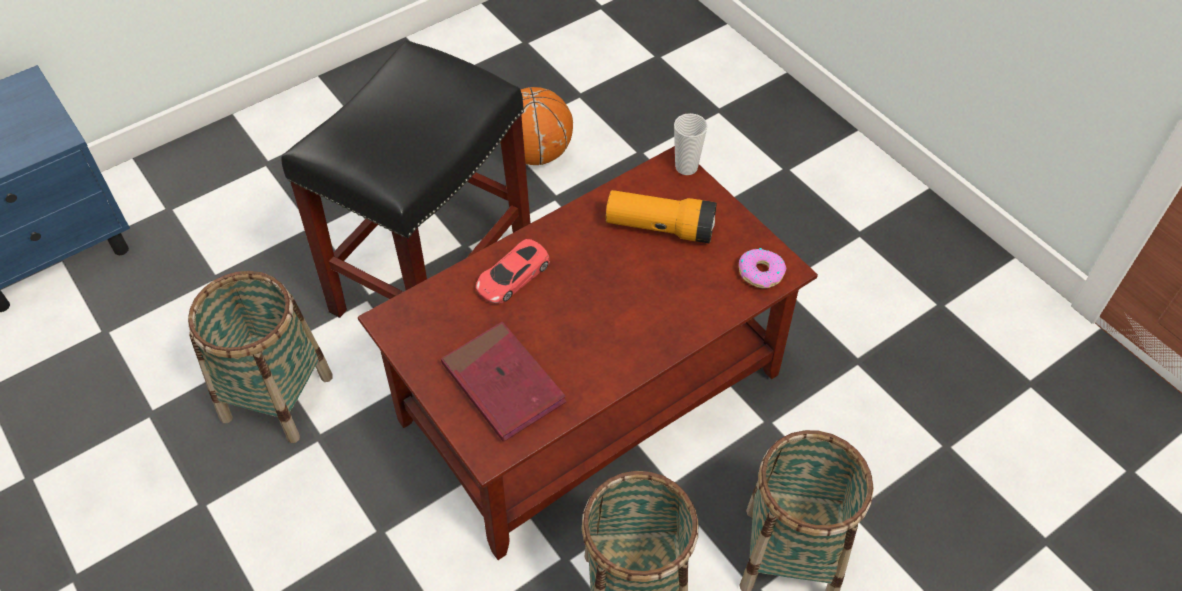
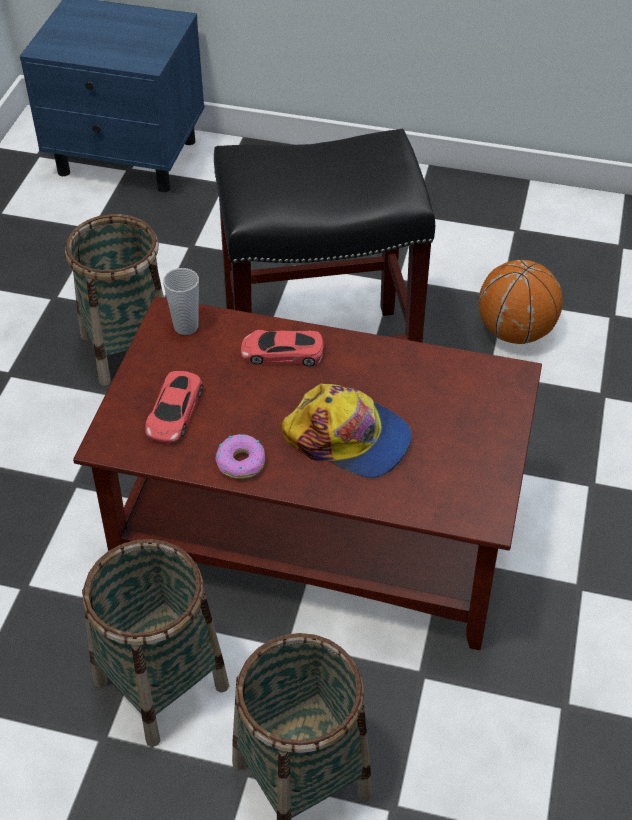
camera: 50 degrees right, 5 degrees down
(503, 384) = (174, 412): red book -> red toy car
(639, 294) = (348, 438): none -> cap
(660, 228) = (434, 408): flashlight -> none
(686, 167) = (522, 384): cup -> cup (186, 327)
(761, 272) = (464, 504): donut -> donut (241, 462)

